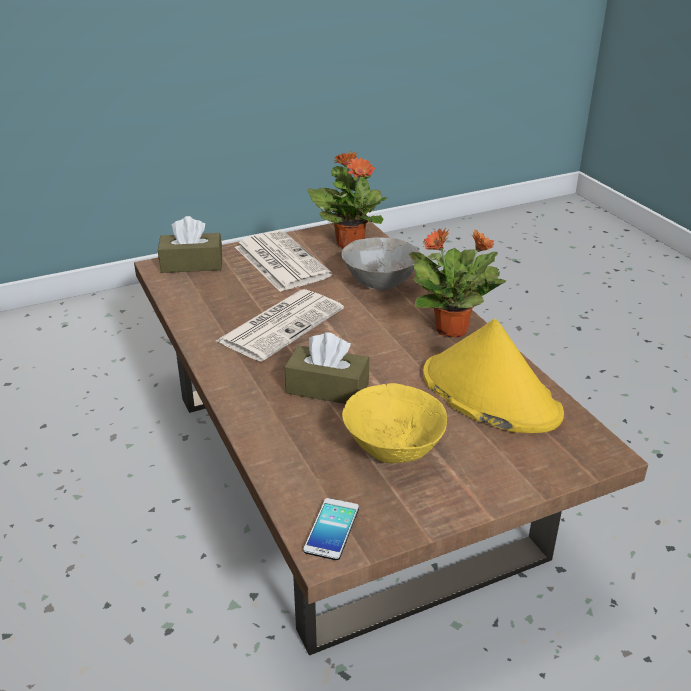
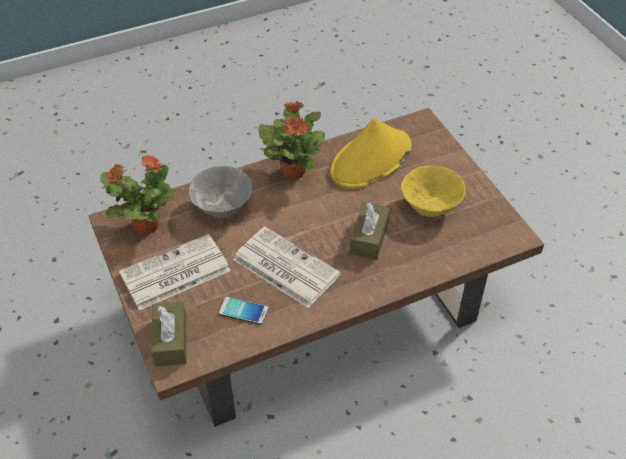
camera: 90 degrees left, 15 degrees up
(332, 529) = (502, 234): phone -> phone (243, 311)

